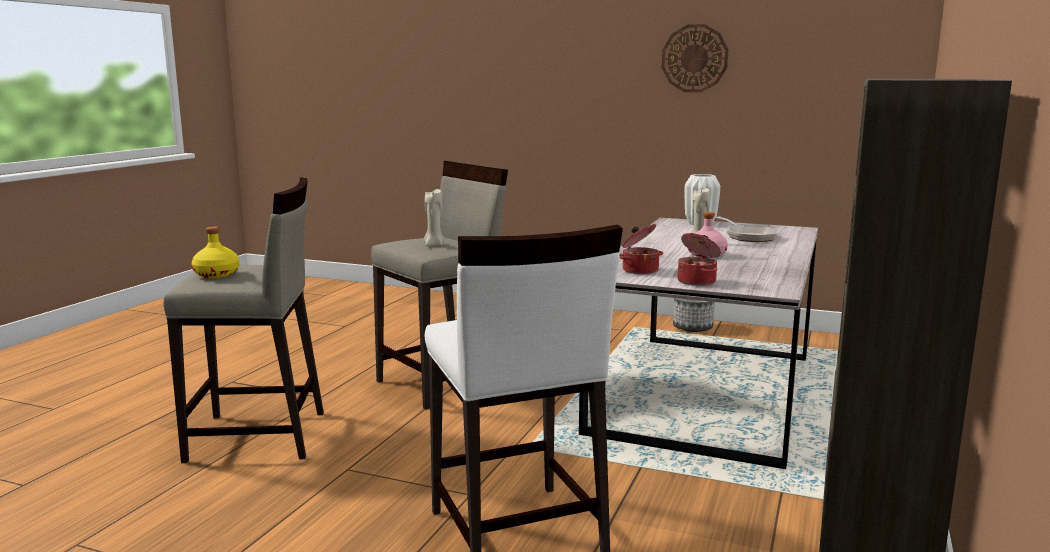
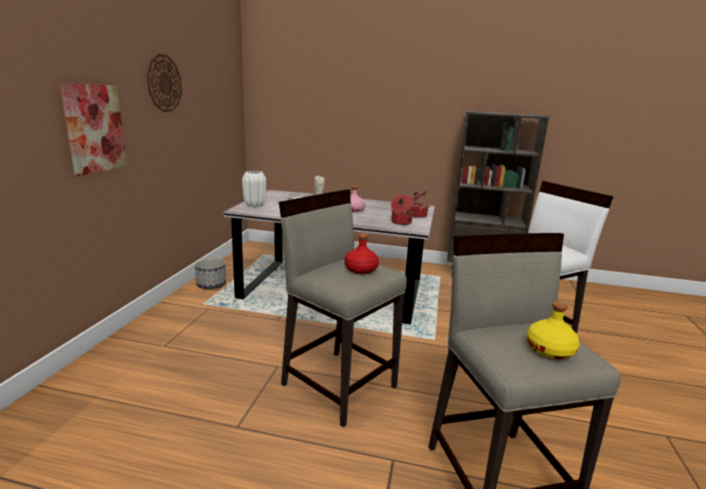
camera: 100 degrees left, 5 degrees up
(433, 245) = (360, 269): beige candle -> red bottle
(580, 103) = (94, 128): none -> picture

